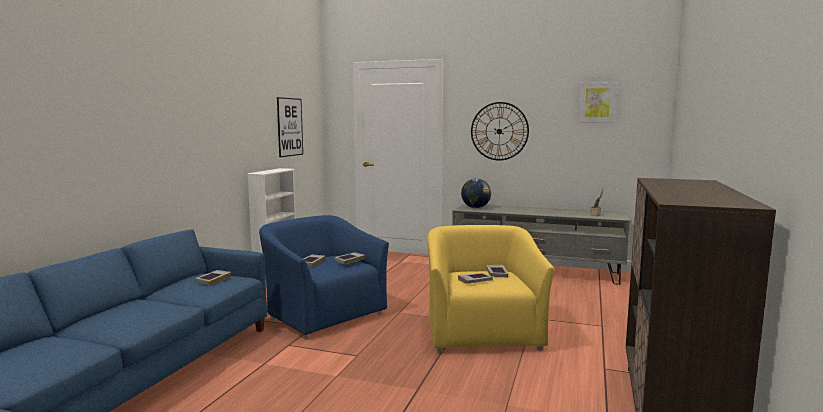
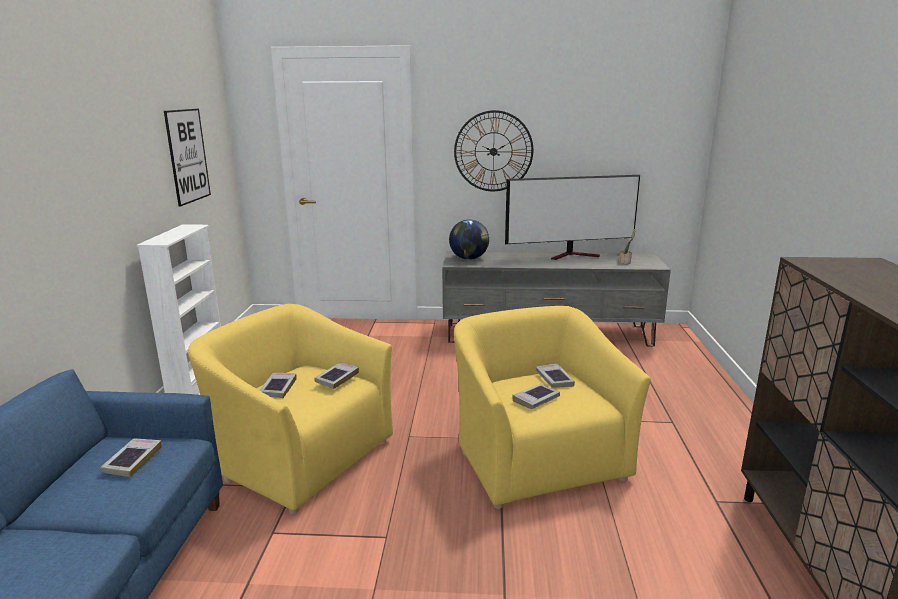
camera: 15 degrees left, 10 degrees up
(323, 314) = (301, 456): blue armchair -> yellow armchair
(558, 210) = (573, 255): none -> television
(597, 102) = (622, 112): picture -> none

